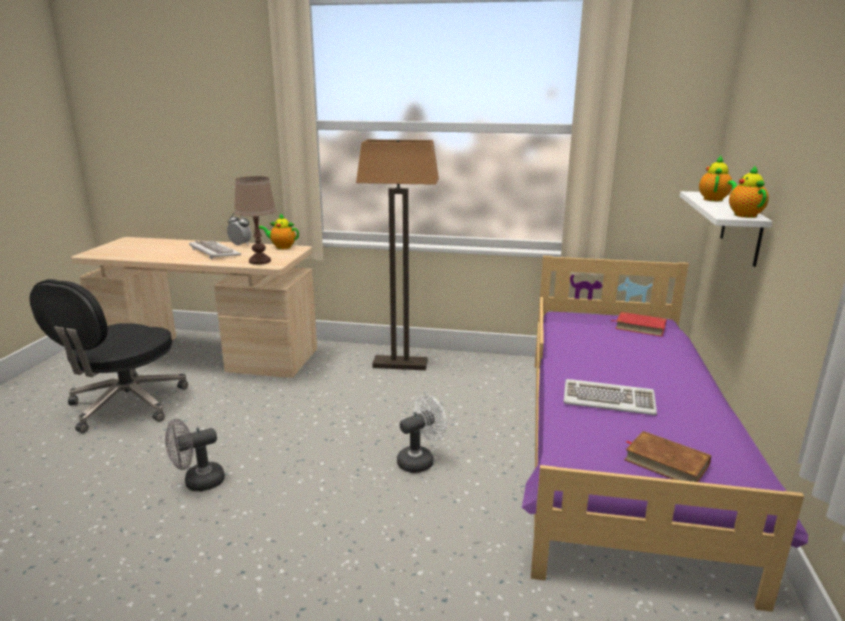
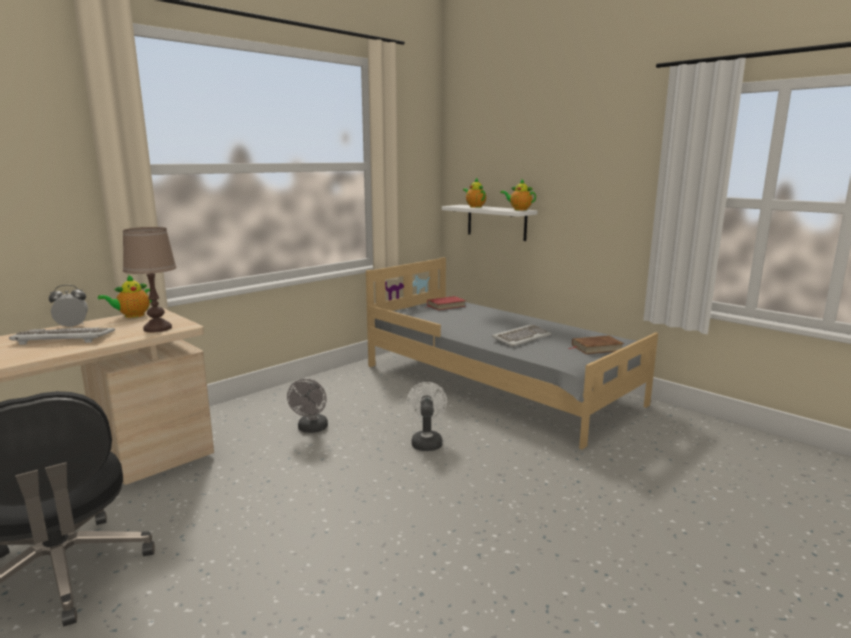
camera: 55 degrees left, 5 degrees down
(198, 482) = (319, 551): grey fan -> grey fan (311, 429)
(400, 364) = (278, 404): floor lamp -> none
(620, 453) = (499, 384): purple bed -> grey bed

